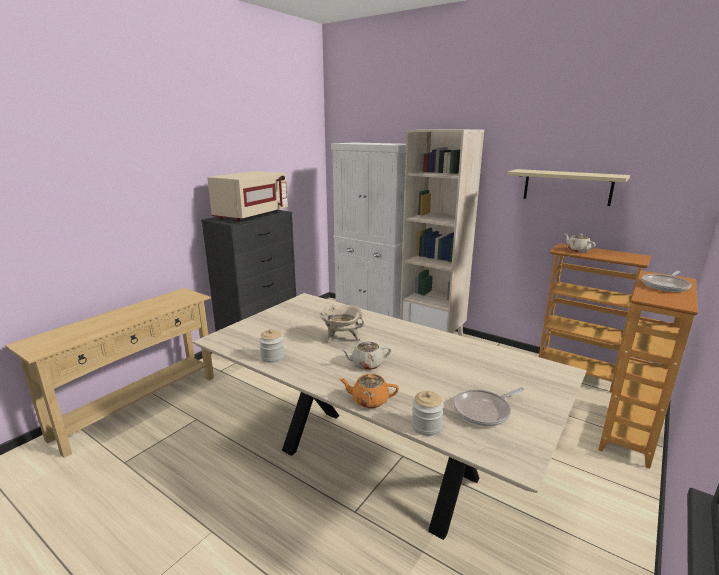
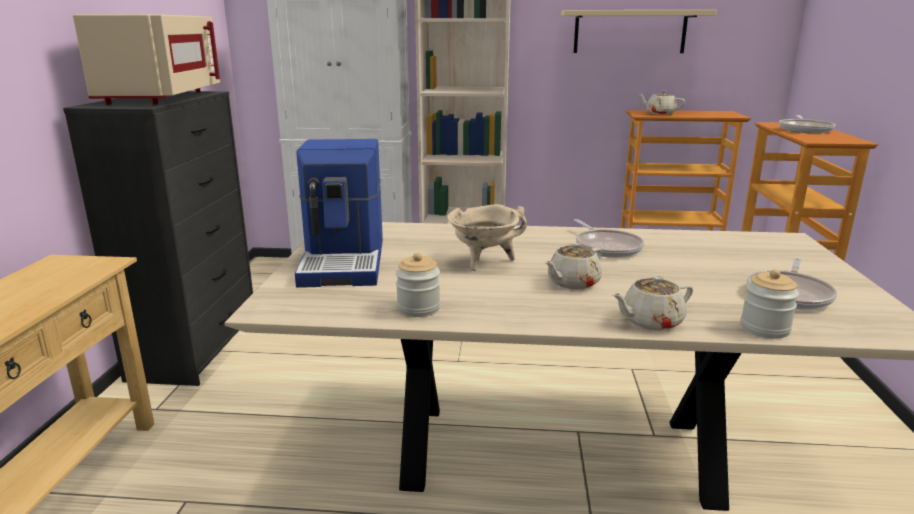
camera: 30 degrees left, 0 degrees up
(279, 321) = (345, 261): none -> coffee machine
(369, 400) = (650, 321): orange teapot -> beige teapot
(423, 346) = (606, 247): none -> frying pan

